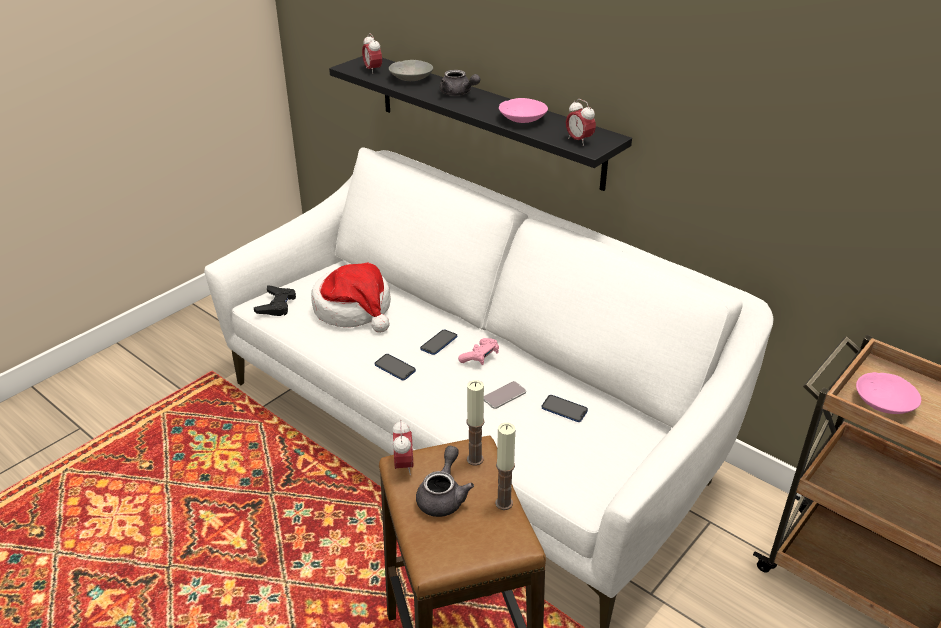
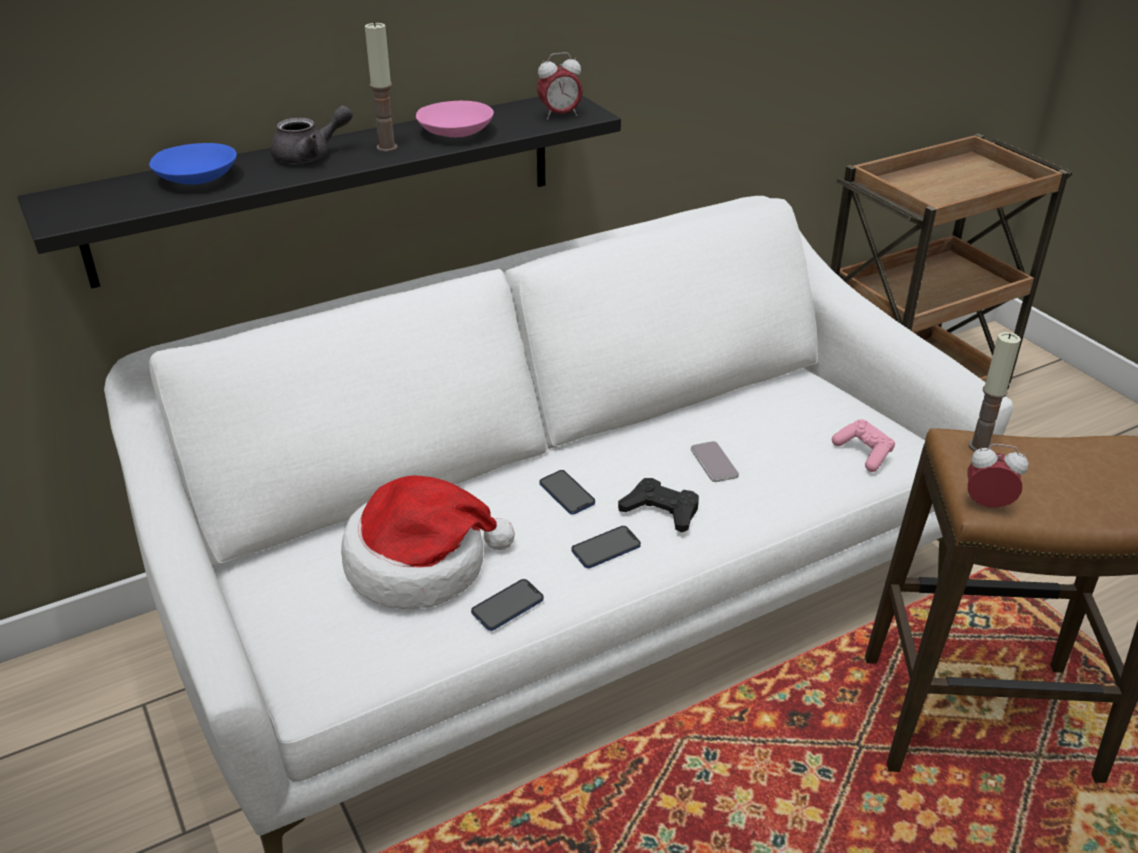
camera: 70 degrees left, 0 degrees up
(277, 305) = (333, 663): black game controller -> black game controller (661, 510)
(373, 70) = (113, 202): alarm clock -> none
(411, 78) = (196, 178): grey bowl -> blue bowl
(443, 496) = (1043, 485): grey teapot -> none
(480, 357) = (620, 464): pink game controller -> pink game controller (863, 453)
(504, 503) = (1055, 444): candle -> candle (387, 147)
(564, 409) = (758, 424): phone -> phone (507, 606)
(884, 402) = (933, 197): pink bowl -> none

